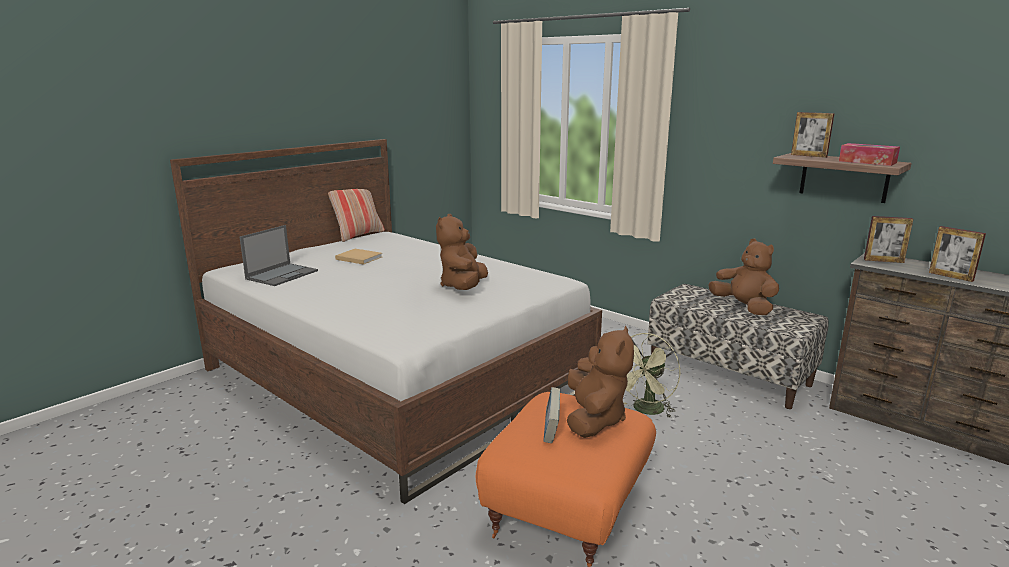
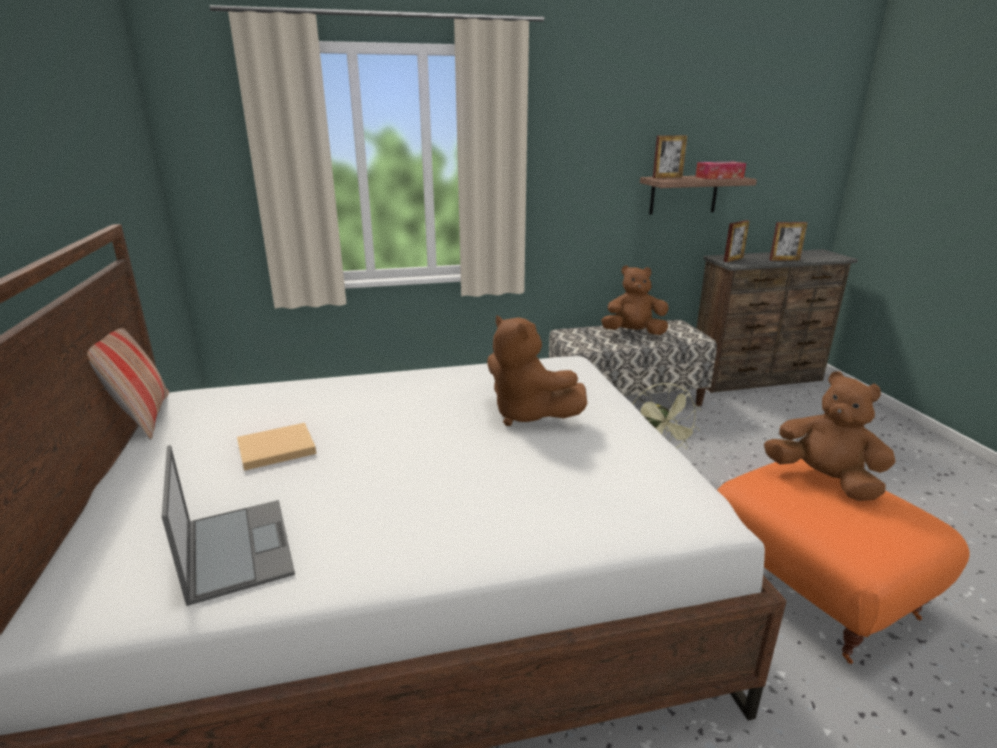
camera: 55 degrees left, 5 degrees up
(551, 432) = (847, 514): book -> none

